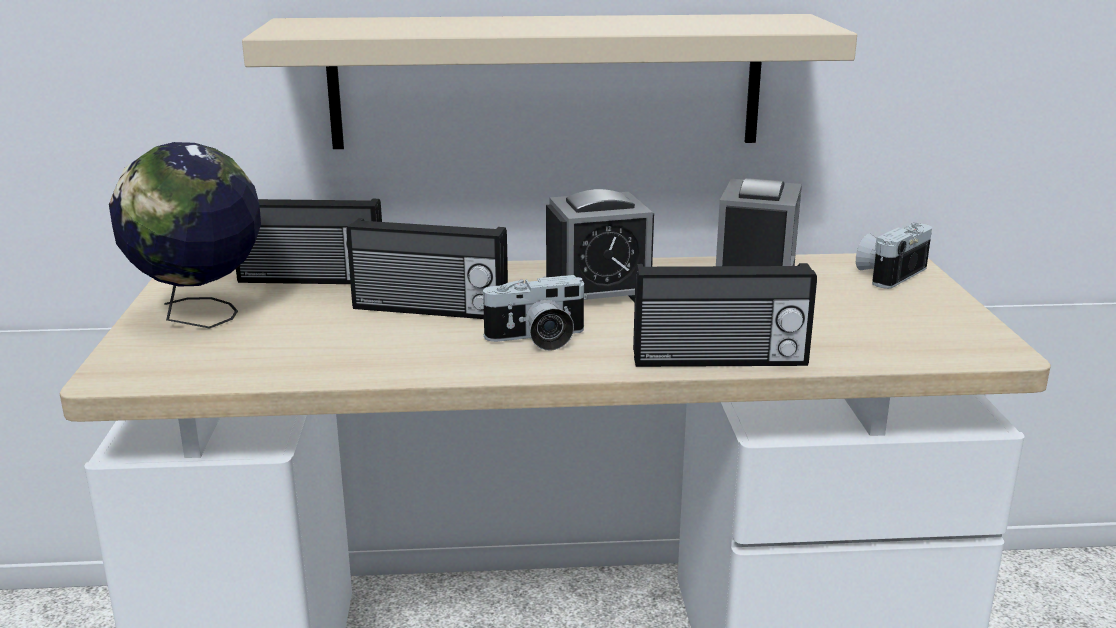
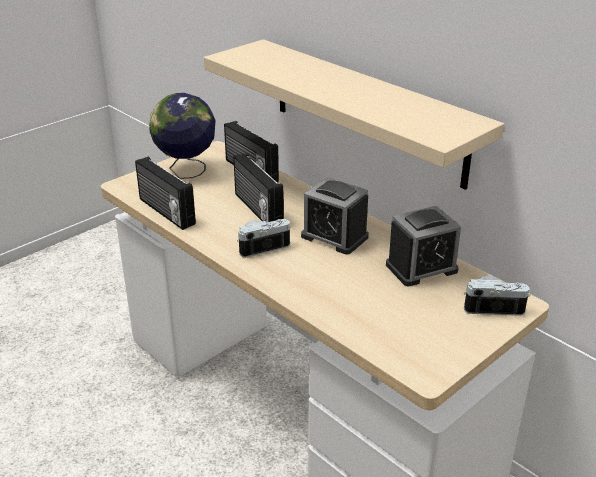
camera: 50 degrees right, 10 degrees up
(537, 339) = (262, 246): camera -> camera turned 120 degrees clockwise
(719, 360) = (300, 298): radio -> radio (165, 212)

